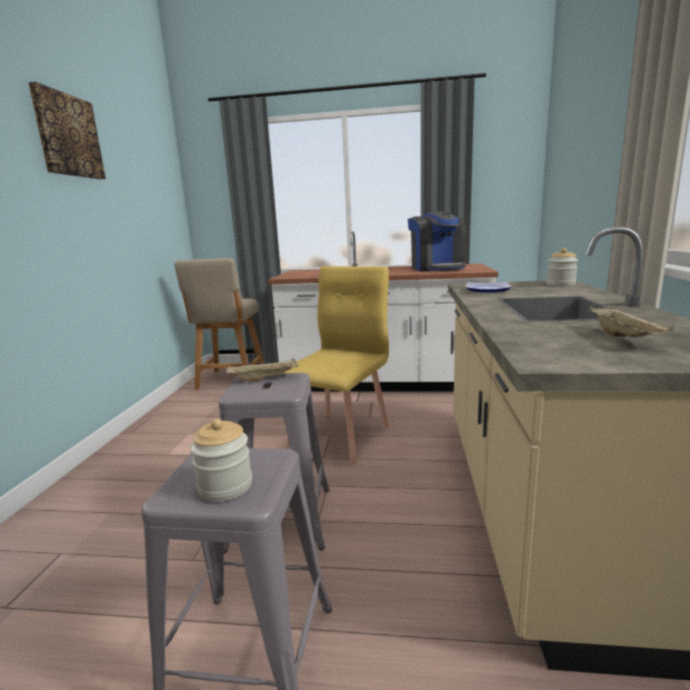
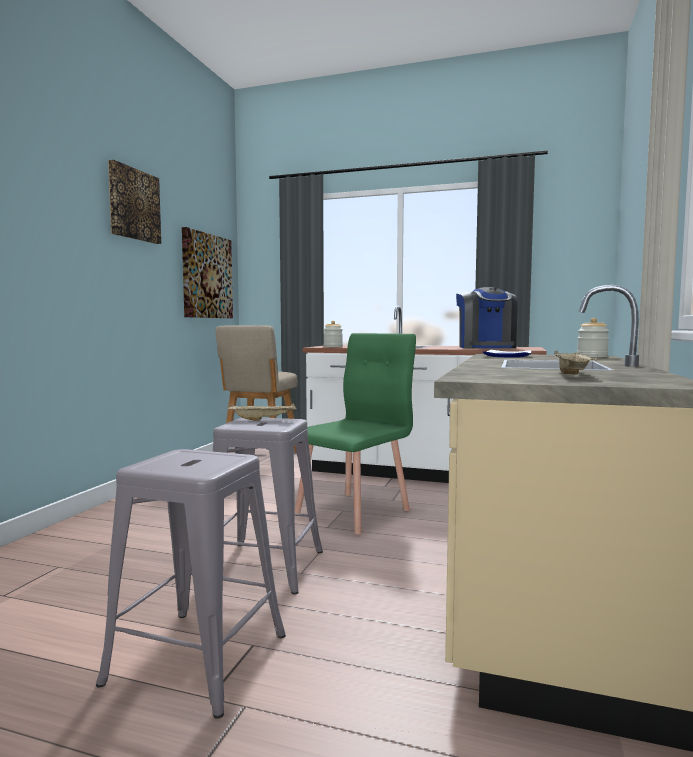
camera: 10 degrees right, 10 degrees down
(156, 209) = (206, 276): none -> picture
(225, 486) = (186, 466): jar -> jar (333, 347)
(340, 435) = (354, 512): yellow chair -> green chair

